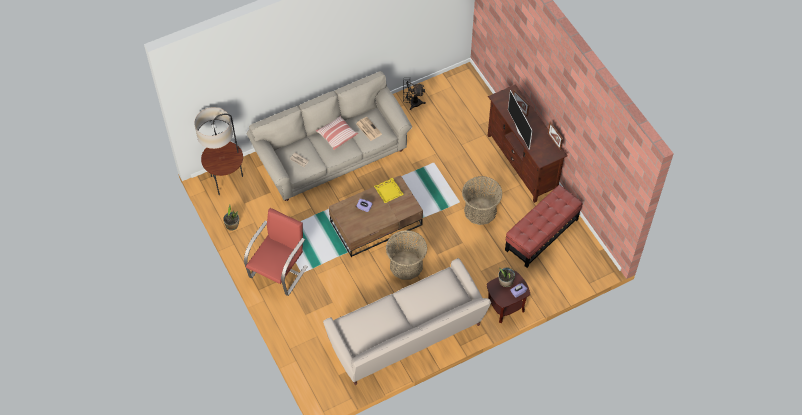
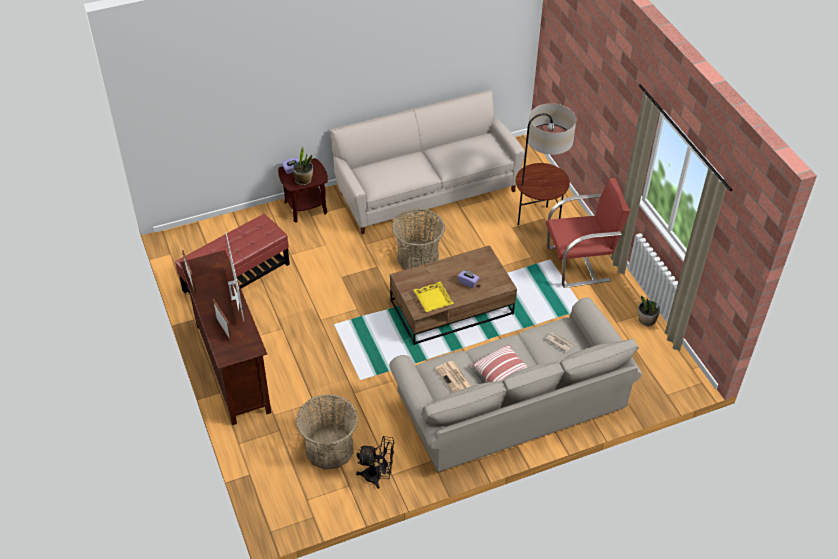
camera: 175 degrees left, 10 degrees down
(227, 181) = (662, 378): floor lamp -> floor lamp (537, 220)
(279, 271) = (579, 263): red armchair -> red armchair turned 135 degrees counterclockwise
(480, 211) = (309, 311): basket -> basket (329, 448)

